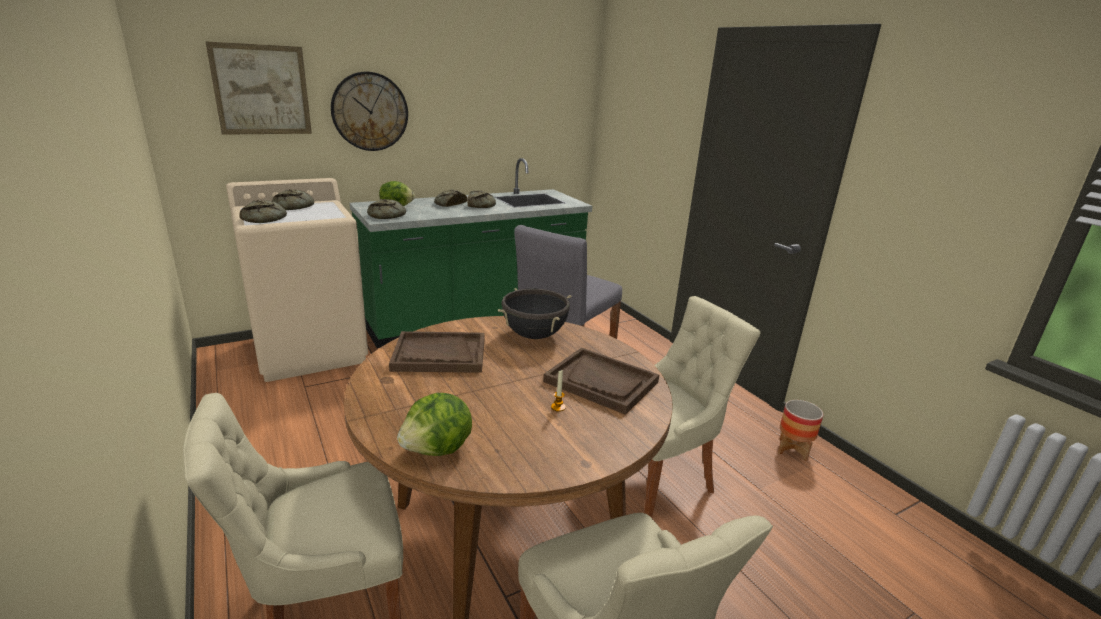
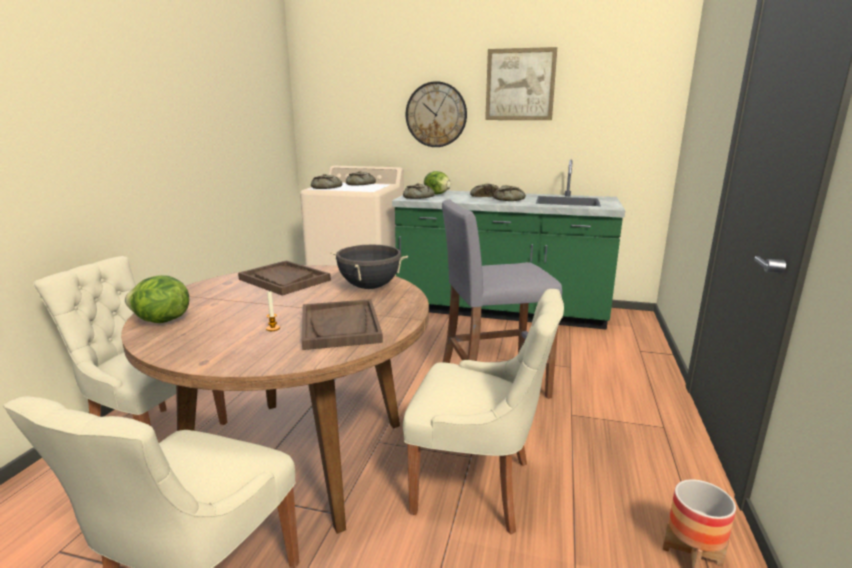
camera: 45 degrees right, 5 degrees down
(261, 90) = (361, 99): picture -> picture (520, 85)

